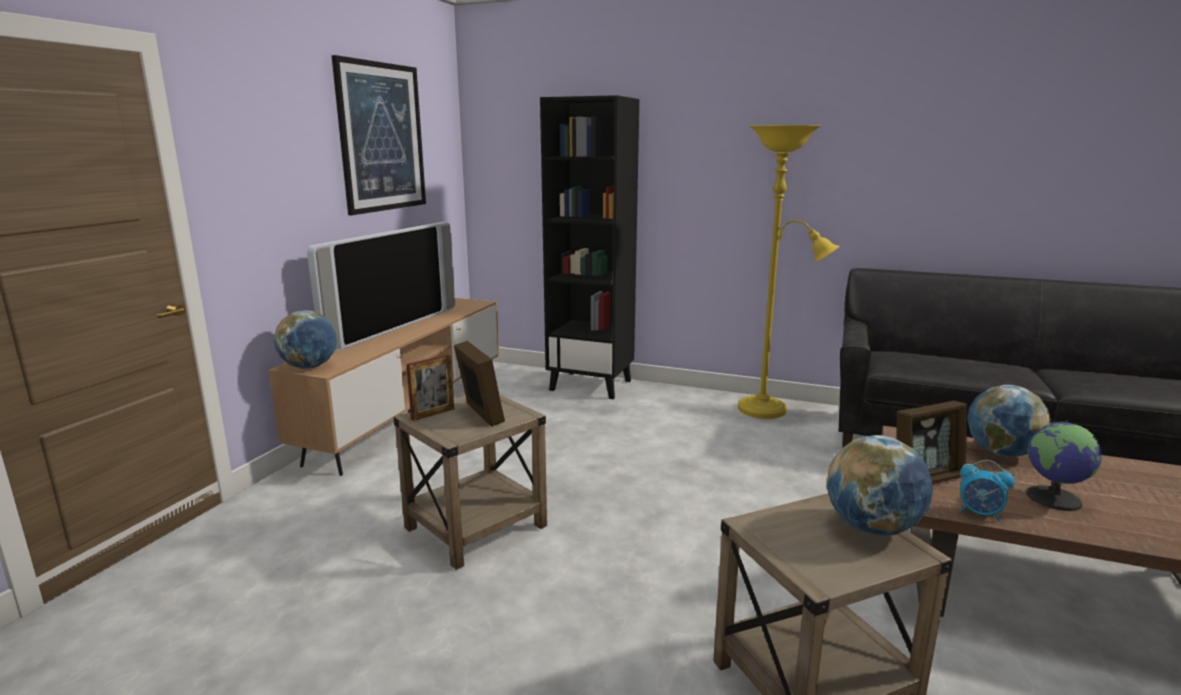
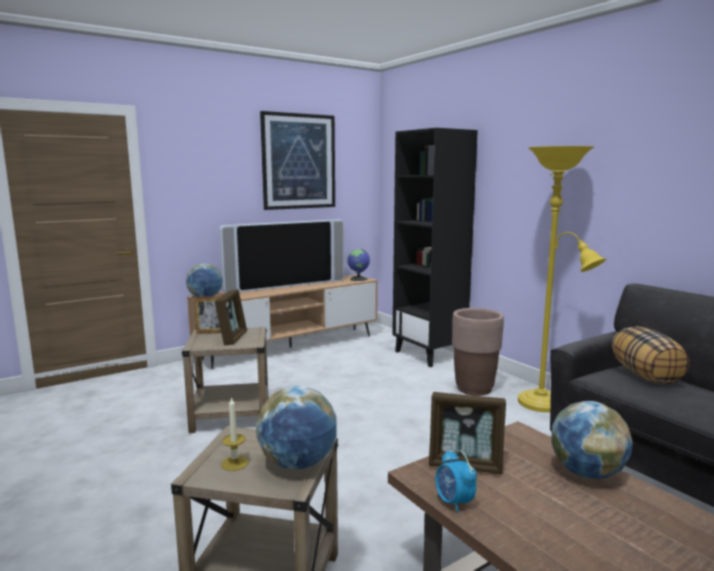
camera: 35 degrees right, 5 degrees down
(689, 411) = (474, 389): none -> brown planter
(822, 553) = (235, 463): none -> candle
(917, 356) = (646, 376): none -> pillow
(1054, 498) = (556, 520): globe -> globe (359, 279)

